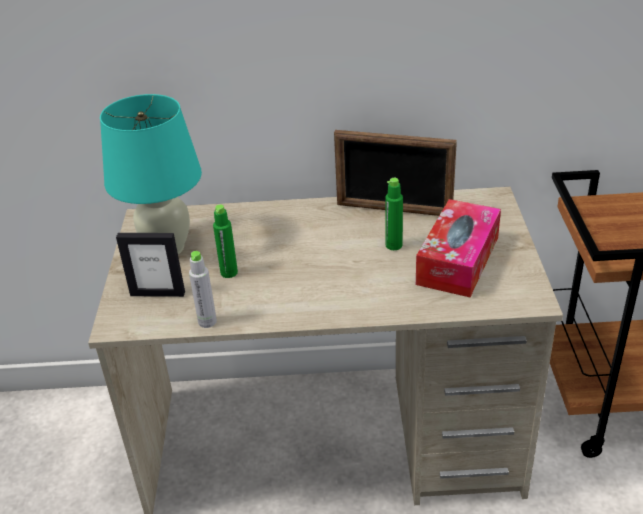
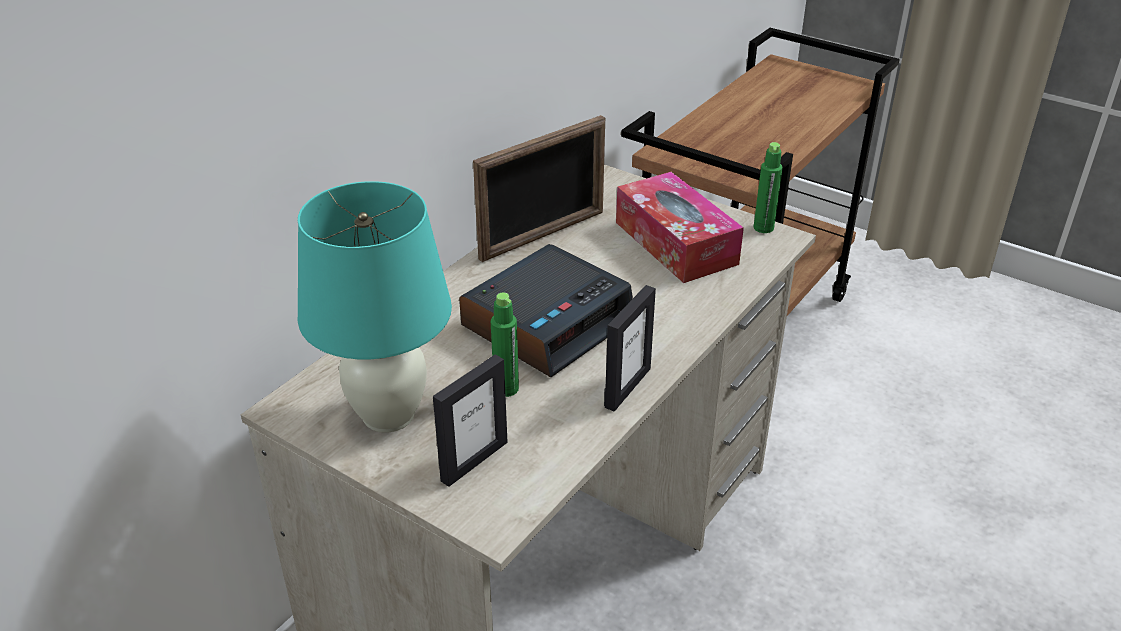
camera: 55 degrees left, 0 degrees up
(207, 322) = (580, 444): grey bottle -> none
(277, 314) = (627, 387): none -> picture frame
(307, 256) = (548, 322): none -> alarm clock
(394, 245) = (604, 264): green bottle -> green bottle (763, 228)

